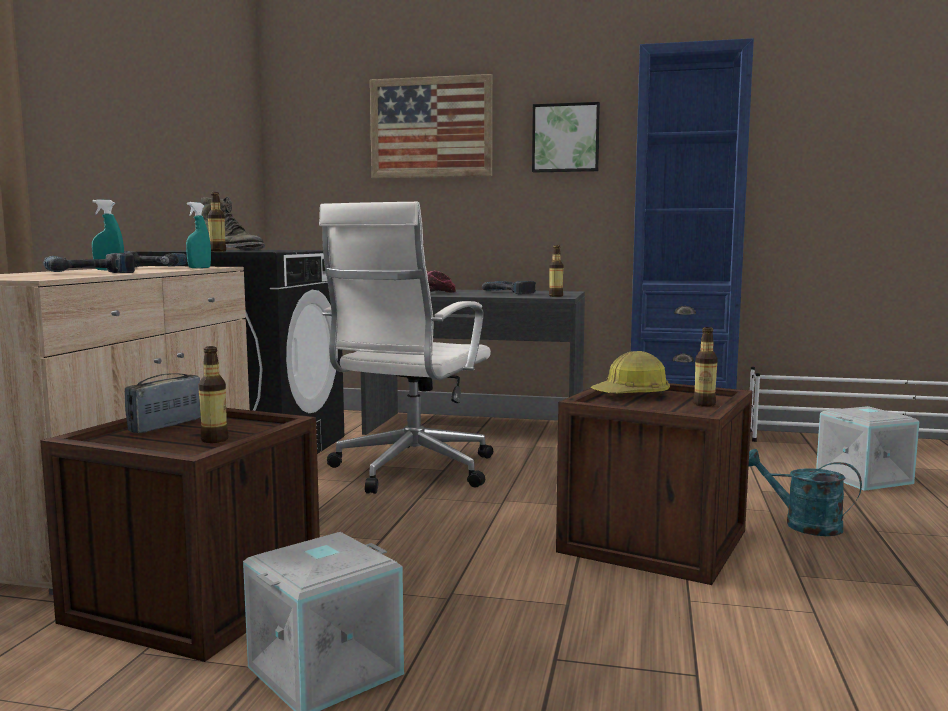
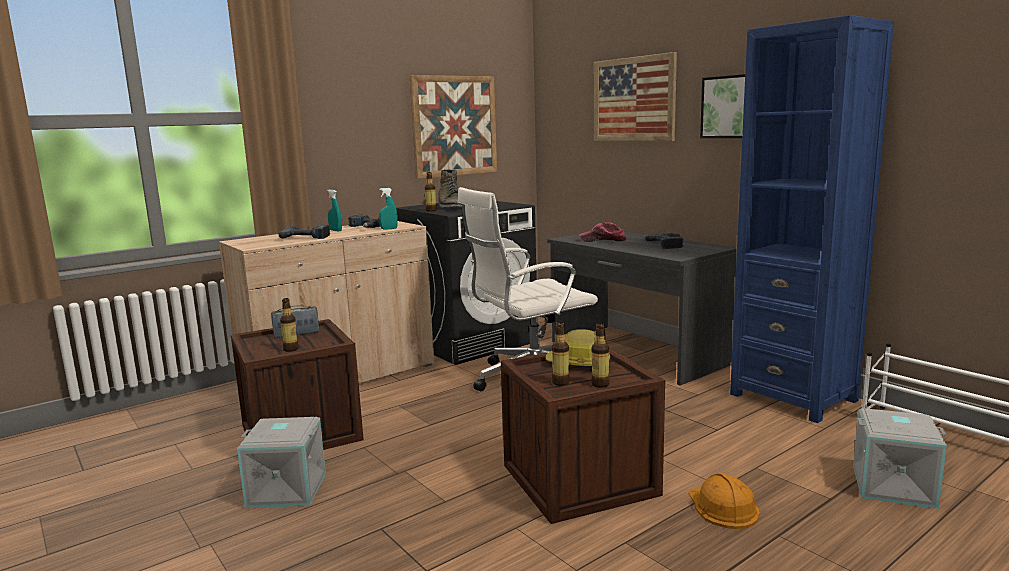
camera: 40 degrees right, 5 degrees up
(190, 141) = (454, 126): none -> picture
(555, 296) = (679, 255): bottle -> bottle (560, 382)
(802, 524) = (722, 507): turquoise watering can -> orange hard hat

